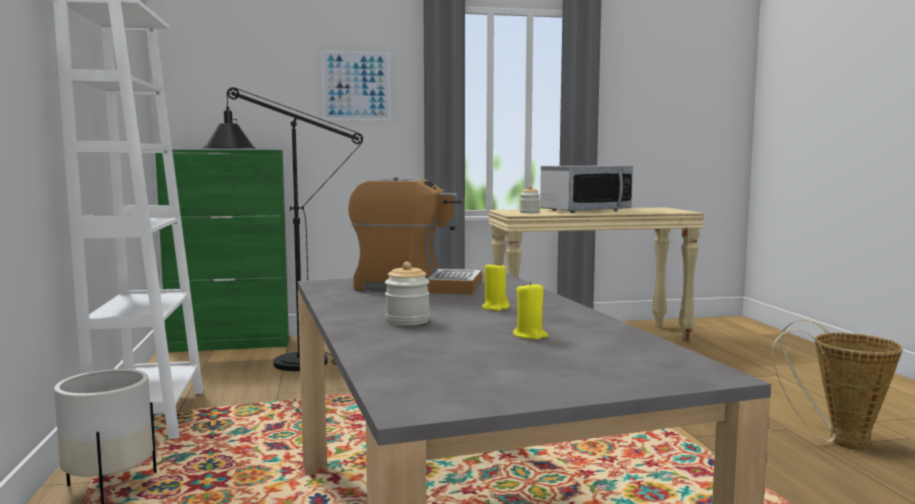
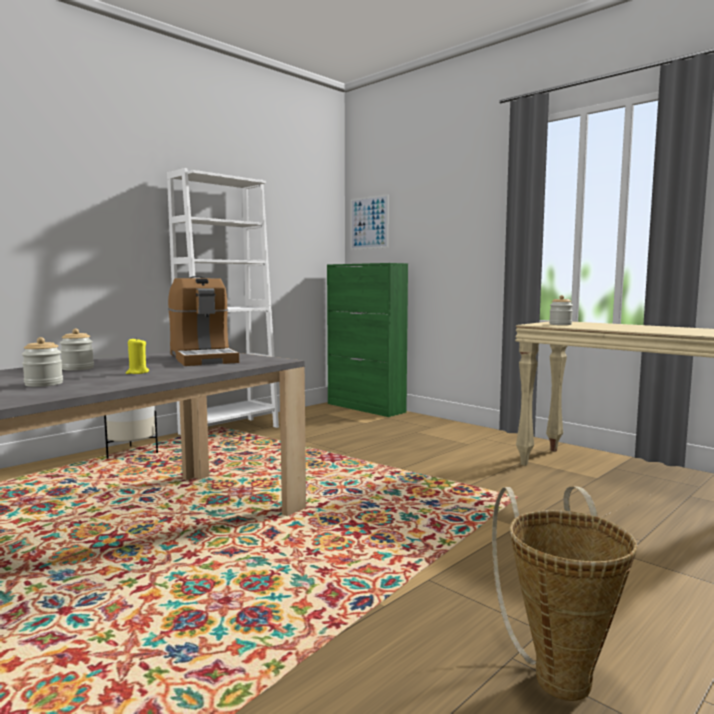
camera: 55 degrees right, 0 degrees up
(284, 364) = (355, 425): black floor lamp -> none
(356, 85) = (462, 205): picture -> picture (369, 223)
(530, 336) = (44, 384): yellow candle -> jar
(585, 210) = (638, 327): microwave -> none

